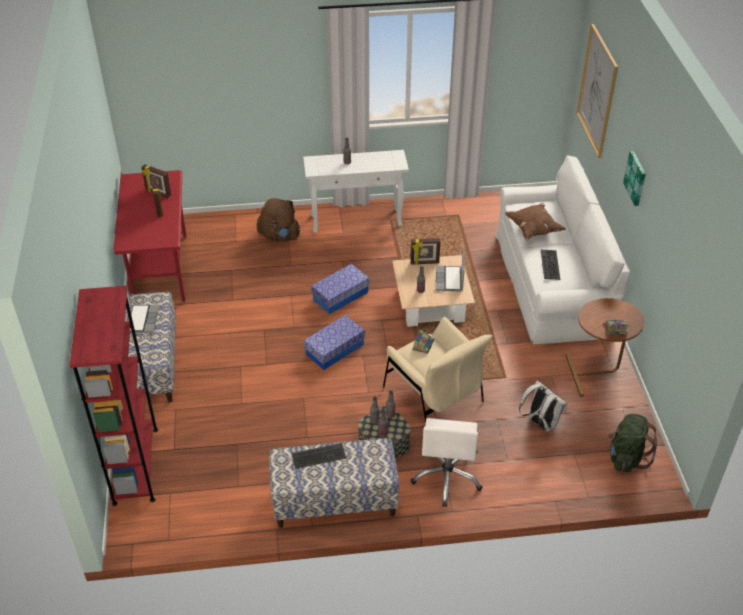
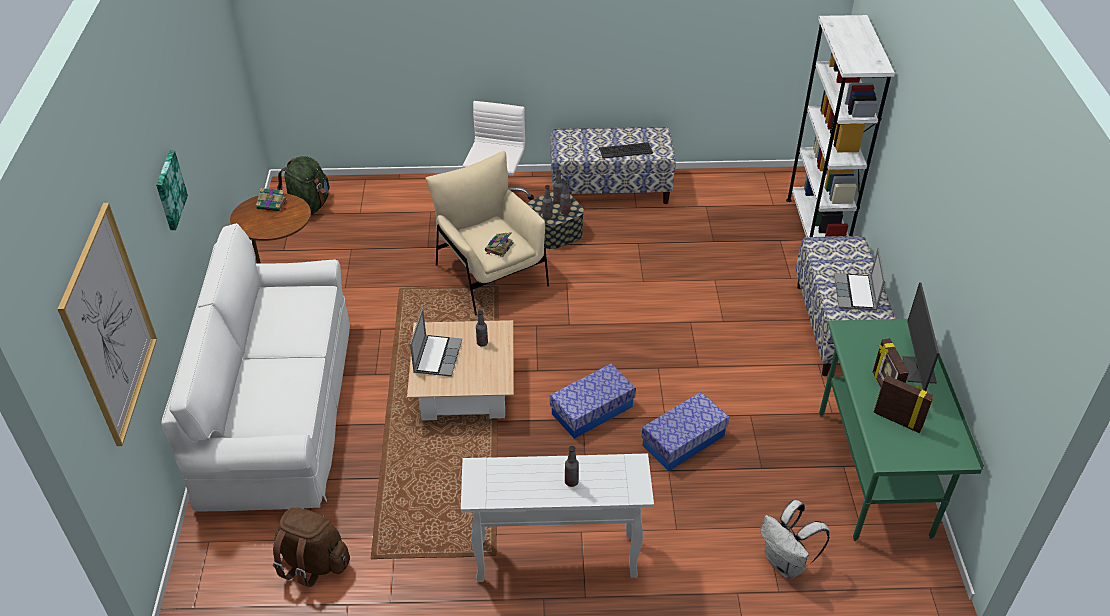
camera: 175 degrees left, 0 degrees up
(133, 219) = (918, 370): none -> monitor
(135, 465) = (816, 228): red bookcase -> white bookcase
(161, 271) = (873, 473): red desk -> green desk
(279, 236) = (691, 531): brown backpack -> brown backpack (313, 562)
(334, 349) = (603, 334): storage box -> storage box (683, 440)
(424, 263) = (466, 386): picture frame -> none
(533, 229) = (291, 375): brown pillow -> none
(540, 423) = (381, 241): white backpack -> white backpack (786, 563)
(550, 265) = (297, 315): keyboard -> none

